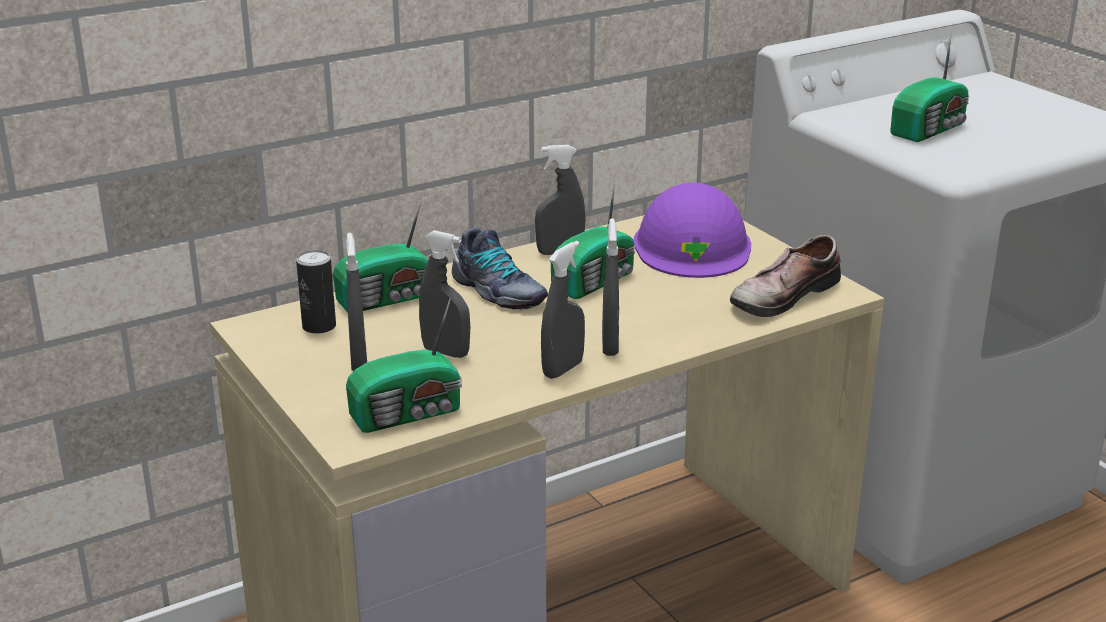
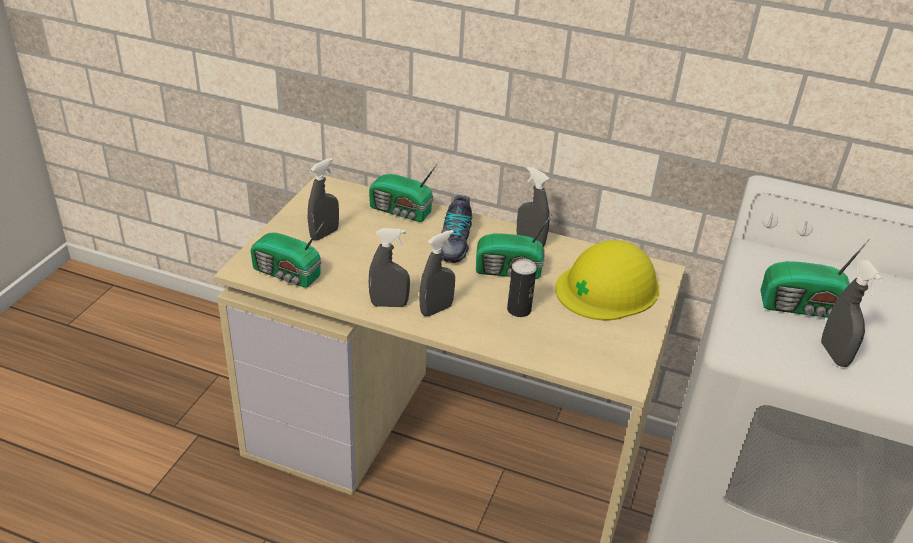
camera: 50 degrees right, 10 degrees up
(319, 326) = (348, 205): can -> can (519, 310)
(446, 352) = (364, 256): grey spray bottle -> grey spray bottle (834, 354)
(692, 246) = (608, 288): purple hard hat -> yellow hard hat
(781, 295) = (586, 352): shoe -> none

